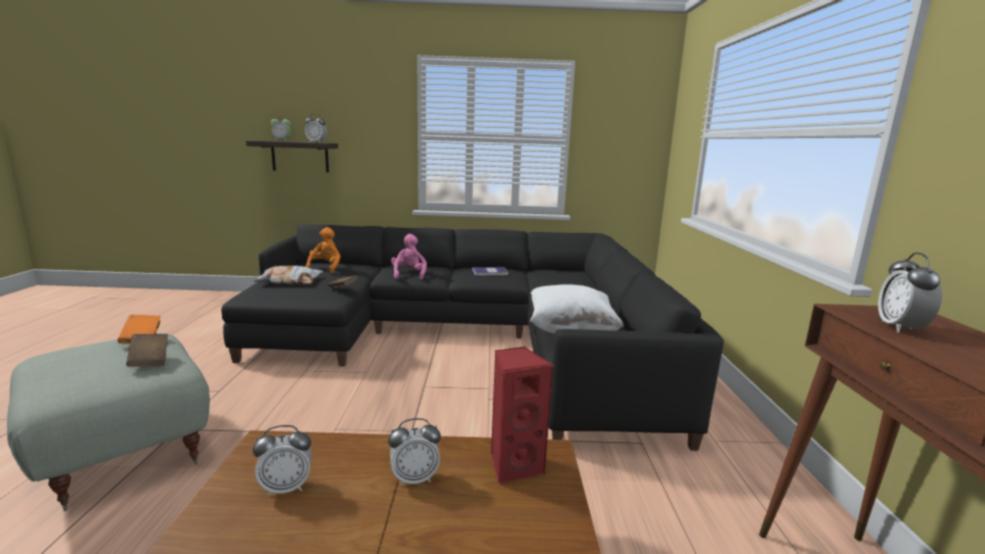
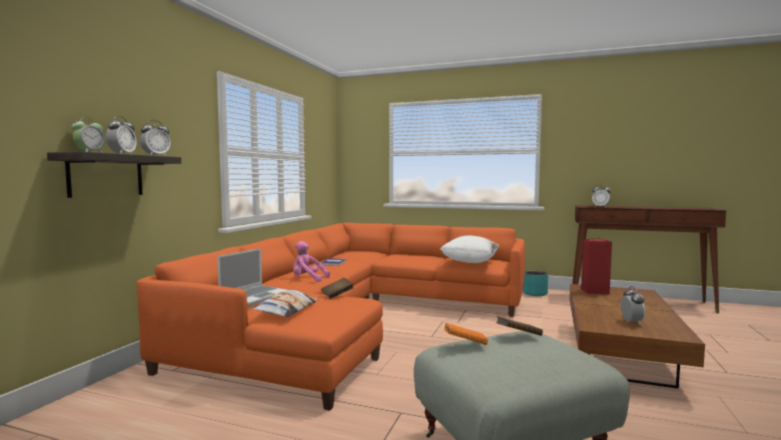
camera: 70 degrees left, 10 degrees down
(325, 268) = (254, 297): orange plush toy -> laptop
(415, 478) = (611, 304): alarm clock -> alarm clock (122, 154)
(471, 339) = (356, 316): black sofa -> orange sofa
(753, 472) = (535, 293): none -> turquoise planter

